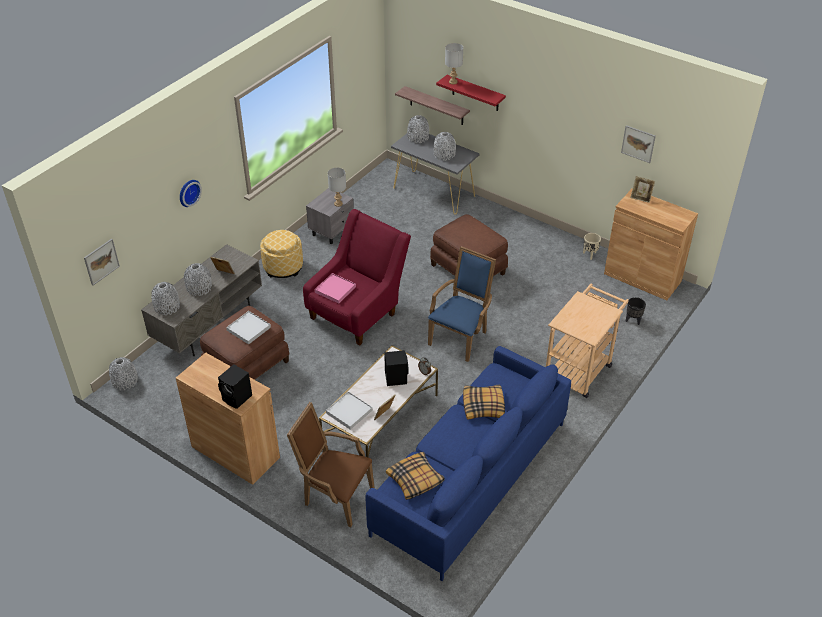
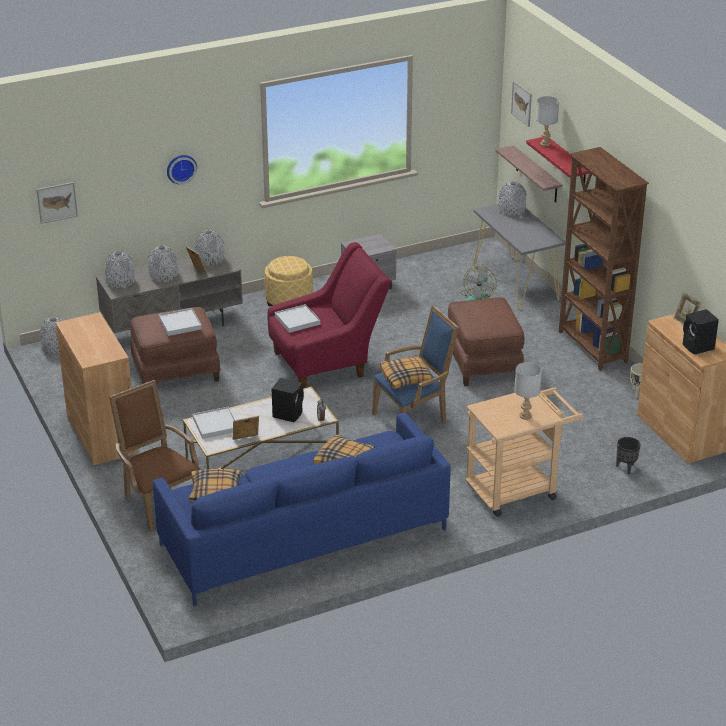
camera: 30 degrees right, 10 degrees down
(237, 398) = (92, 355): black speaker -> black speaker (698, 347)
(335, 289) = (297, 320): pink tray -> white tray
(338, 204) = (375, 250): grey table lamp -> grey table lamp (525, 415)
(418, 215) = (477, 298): none -> fan
(444, 154) = (524, 232): grey vase -> grey vase (210, 259)
(457, 310) = (406, 377): none -> pillow
(530, 229) = (592, 348): none -> brown bookcase
(638, 144) = (695, 252): picture -> picture (522, 103)

